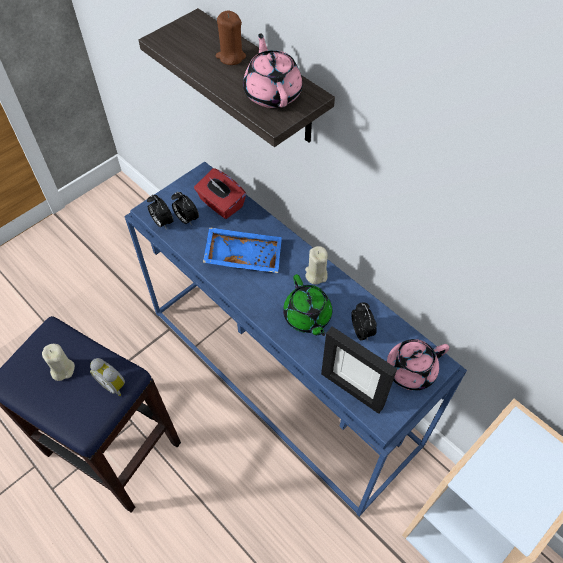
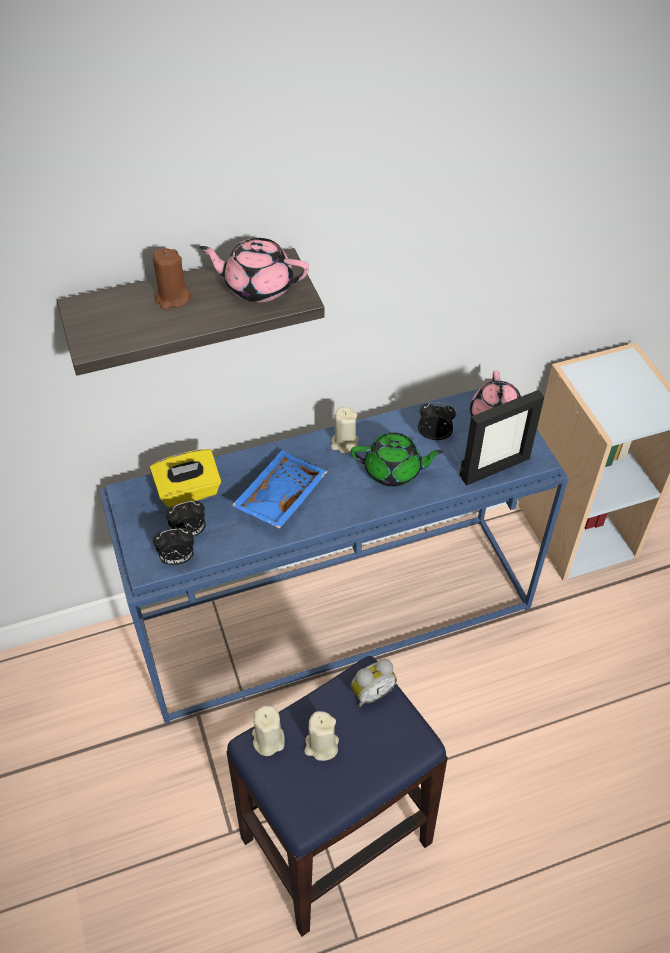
camera: 65 degrees left, 5 degrees down
(57, 336) = (268, 739): none -> beige candle
(221, 204) = (189, 491): red tissue box -> yellow tissue box

